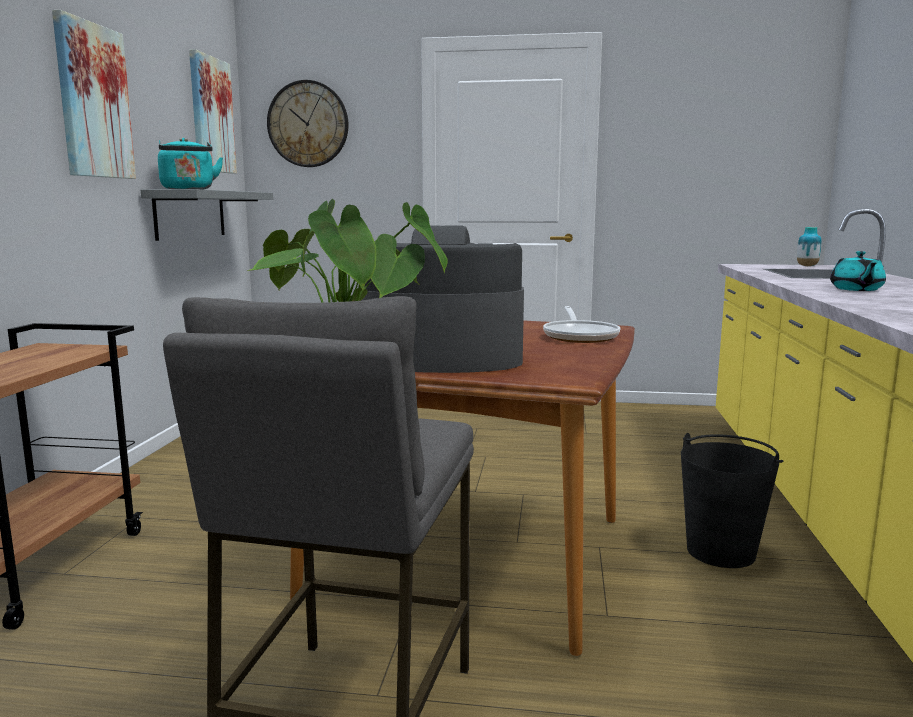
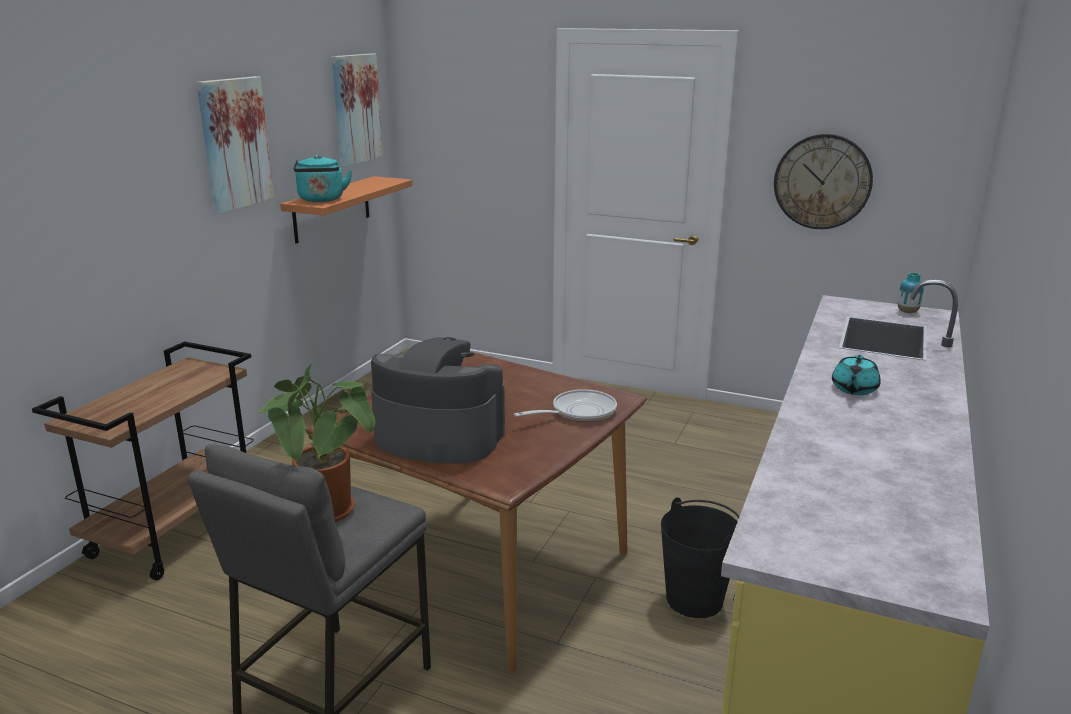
camera: 15 degrees right, 10 degrees up
(190, 214) = (332, 209): grey shelf -> orange shelf
(308, 124) = (450, 107): wall clock -> wall clock (822, 181)
(580, 336) = (578, 412): frying pan -> frying pan turned 135 degrees counterclockwise

